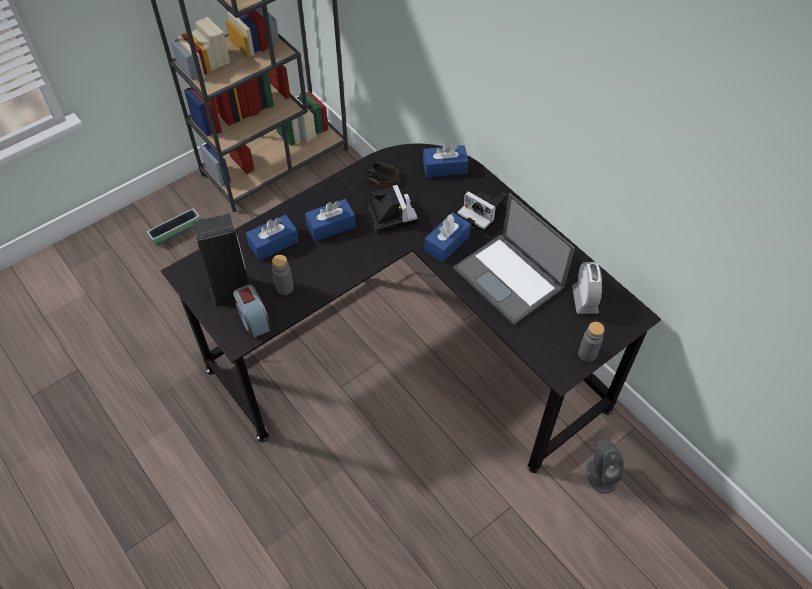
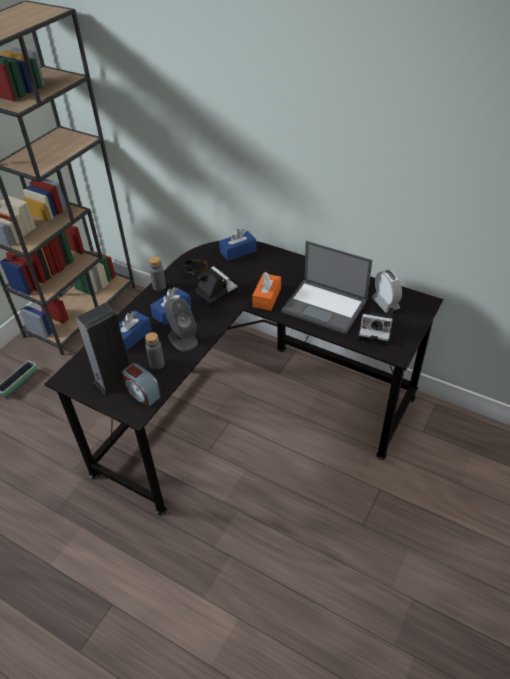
camera: 20 degrees left, 10 degrees down
(447, 243) = (267, 297): blue tissue box -> orange tissue box
(484, 214) = (283, 272): camera -> camera (377, 330)
(587, 354) = (408, 336): grey bottle -> grey bottle (159, 286)
(600, 475) = (430, 443): grey speaker -> grey speaker (182, 339)

